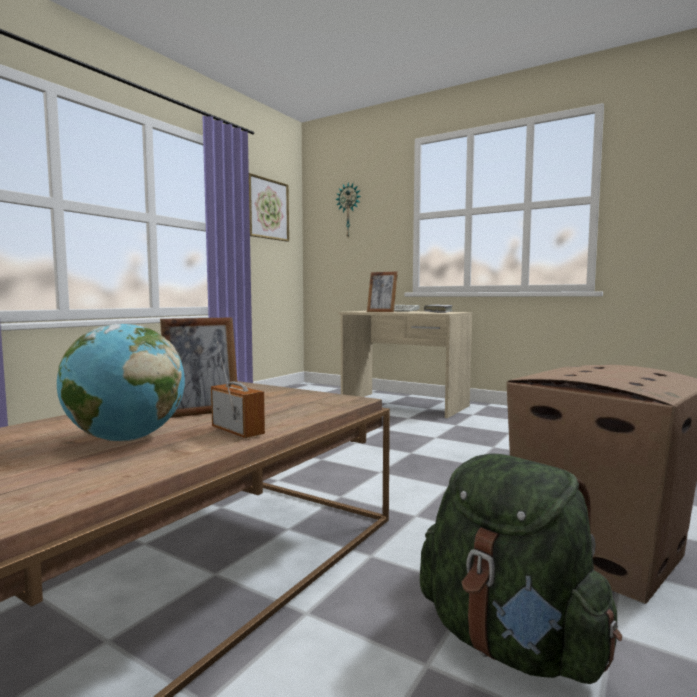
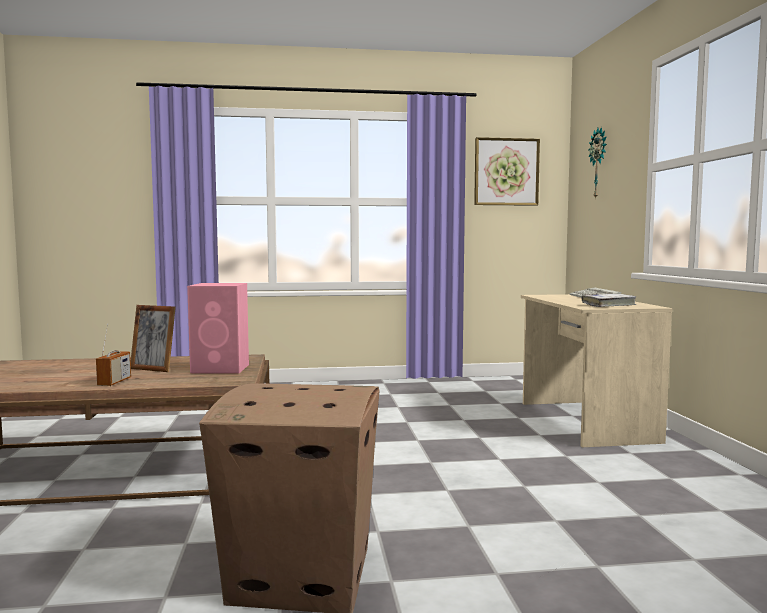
camera: 50 degrees right, 0 degrees up
(125, 439) = (78, 374): globe -> none
(275, 396) = (222, 368): none -> pink speaker
(381, 312) = (555, 299): picture frame -> none
(510, 642) = (124, 566): green backpack -> none

